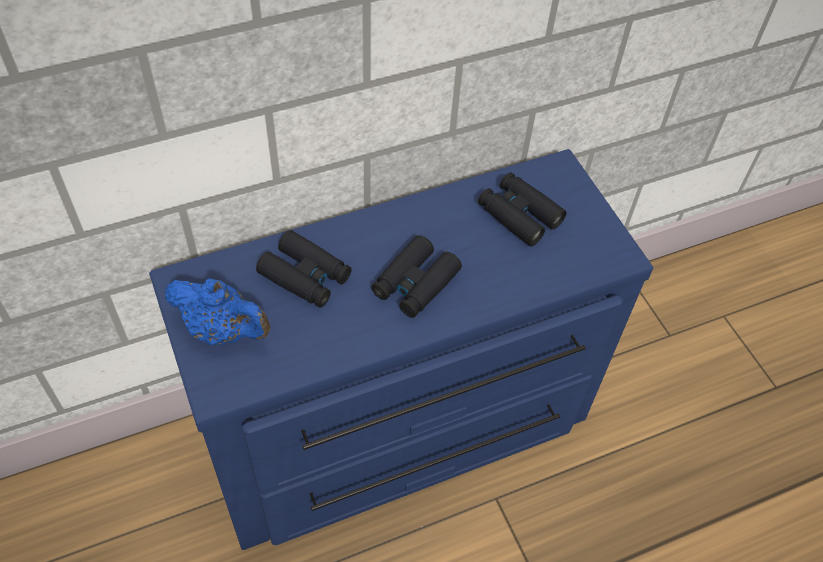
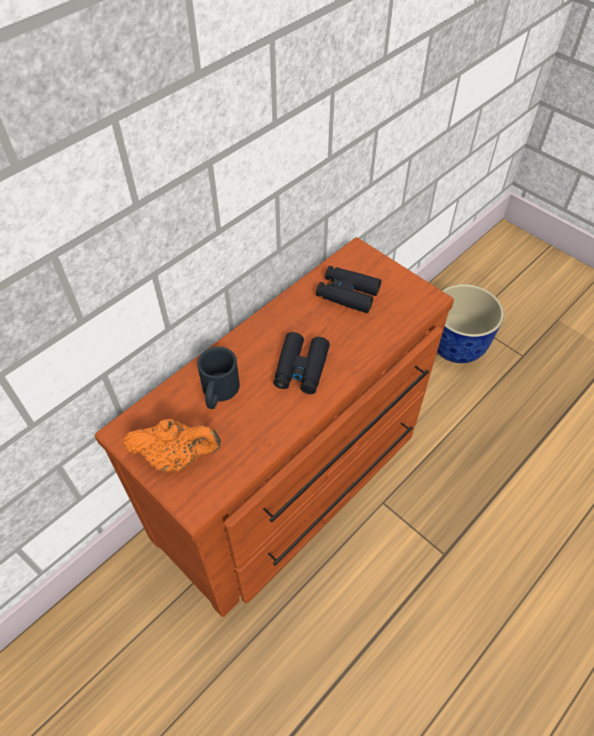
camera: 20 degrees left, 0 degrees up
(223, 330) = (177, 457): blue teapot -> orange teapot
(305, 276) = (218, 393): black binoculars -> black mug
(400, 430) = (295, 482): blue dresser -> brown dresser
(687, 343) = (455, 348): none -> planter

